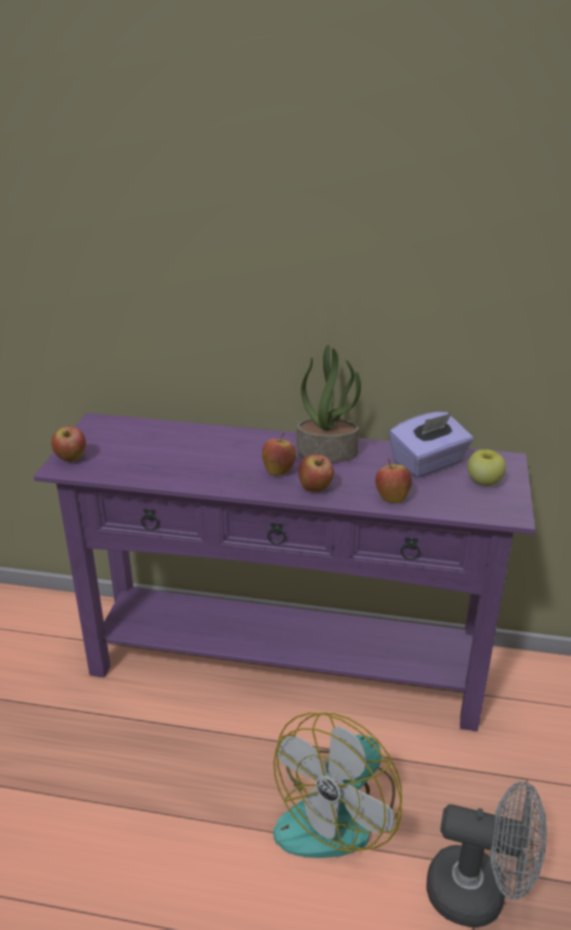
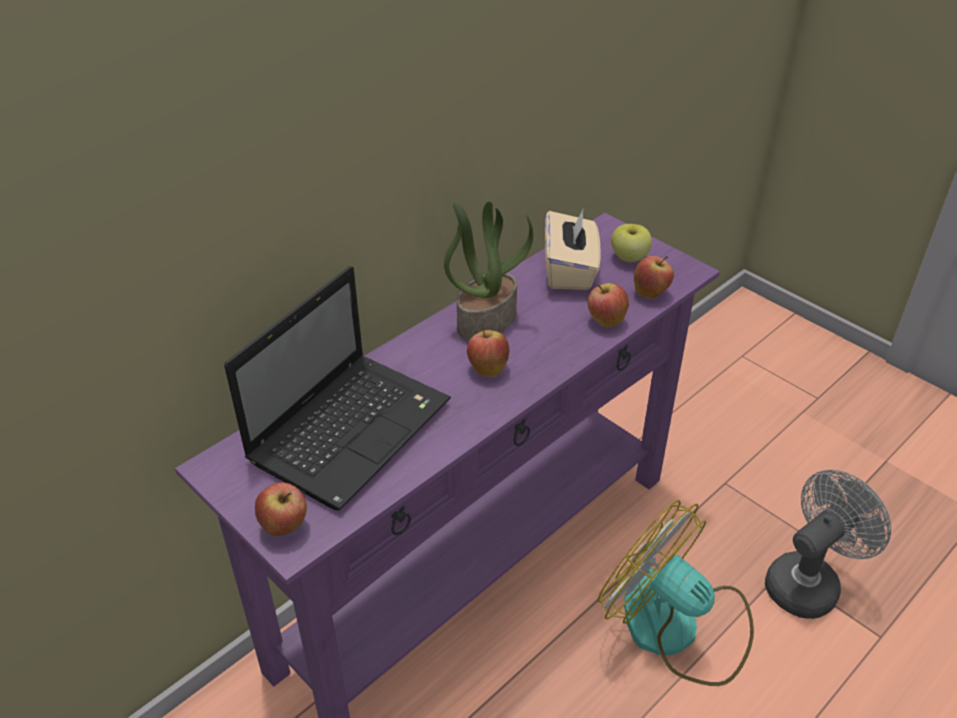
camera: 55 degrees left, 10 degrees up
(169, 447) = (352, 428): none -> laptop
(315, 489) = (546, 360): apple -> apple (651, 293)
(338, 811) = (677, 627): fan -> fan turned 150 degrees clockwise
(428, 463) = (570, 270): purple tissue box -> beige tissue box

